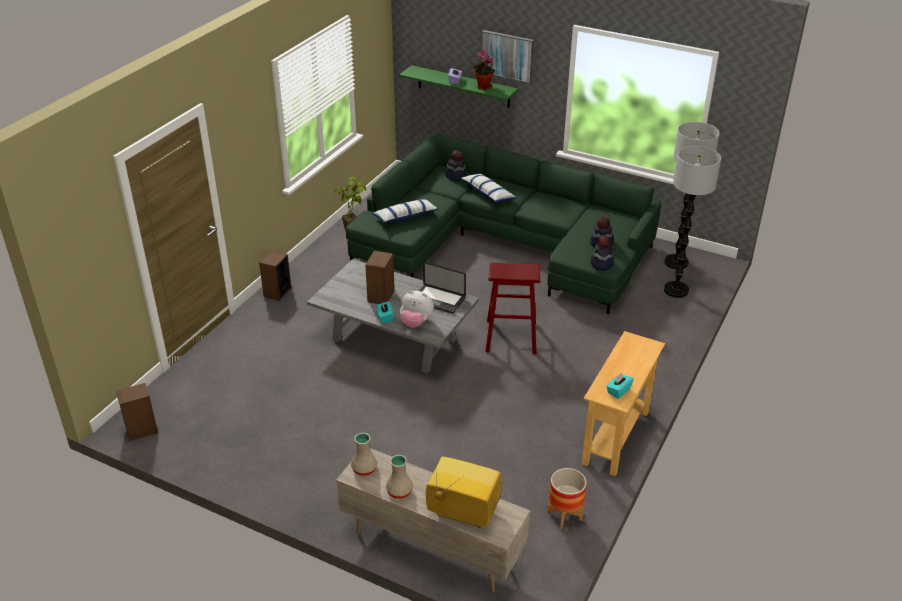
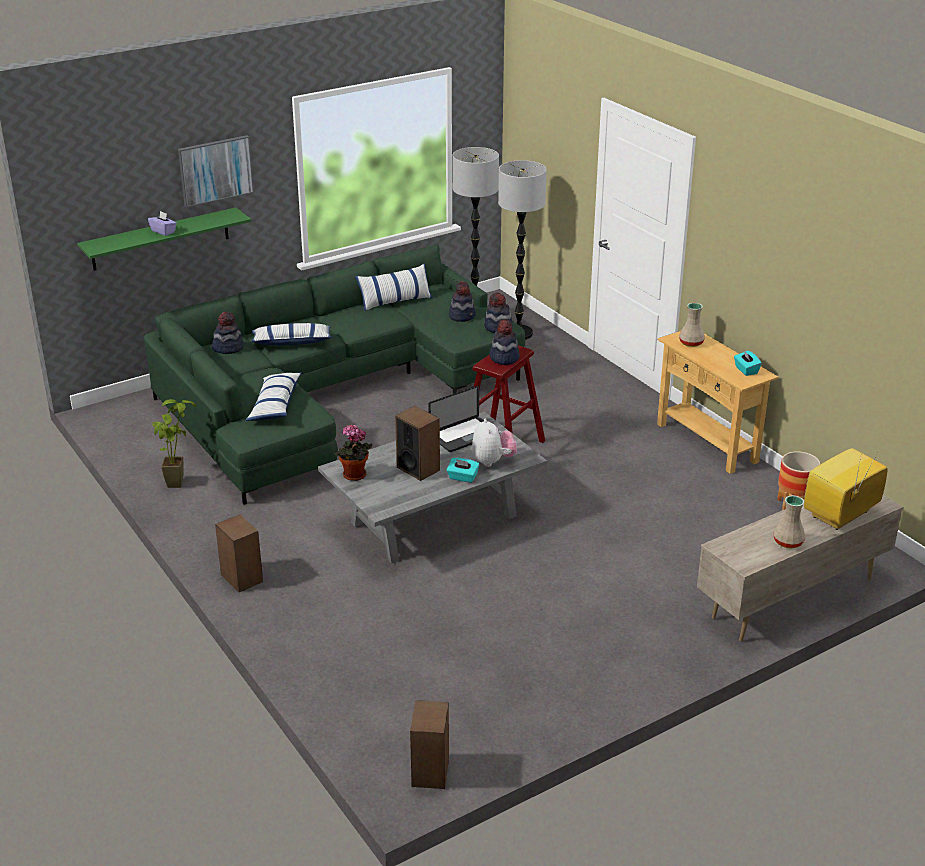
camera: 60 degrees left, 5 degrees down
(364, 468) = (738, 553): beige vase -> beige vase (690, 343)
(416, 323) = (493, 461): plush toy -> plush toy turned 60 degrees counterclockwise
(482, 87) = (204, 222): potted plant -> potted plant (354, 476)
(514, 271) = (504, 358): none -> hat
(589, 210) = (395, 302): none -> pillow

